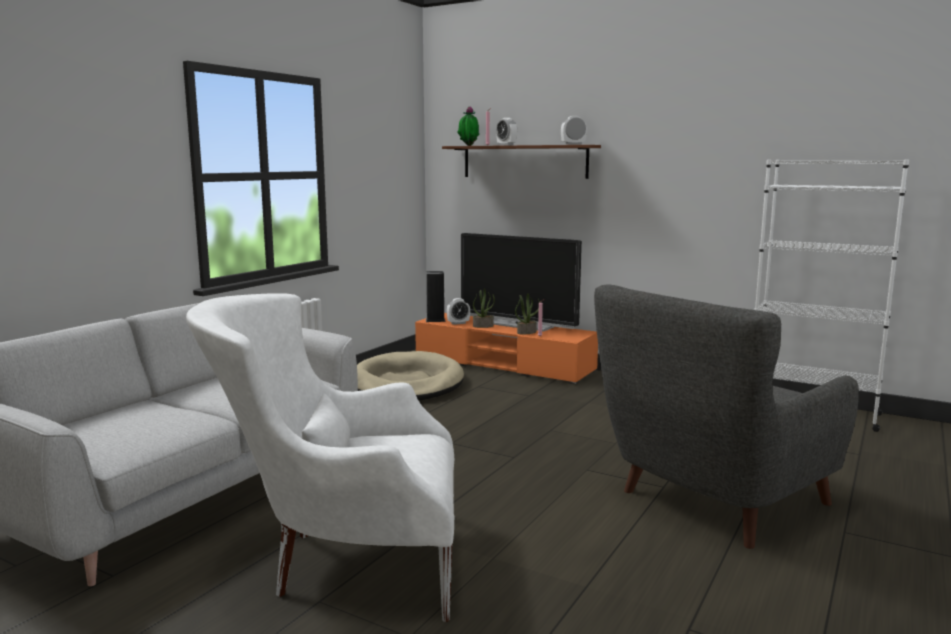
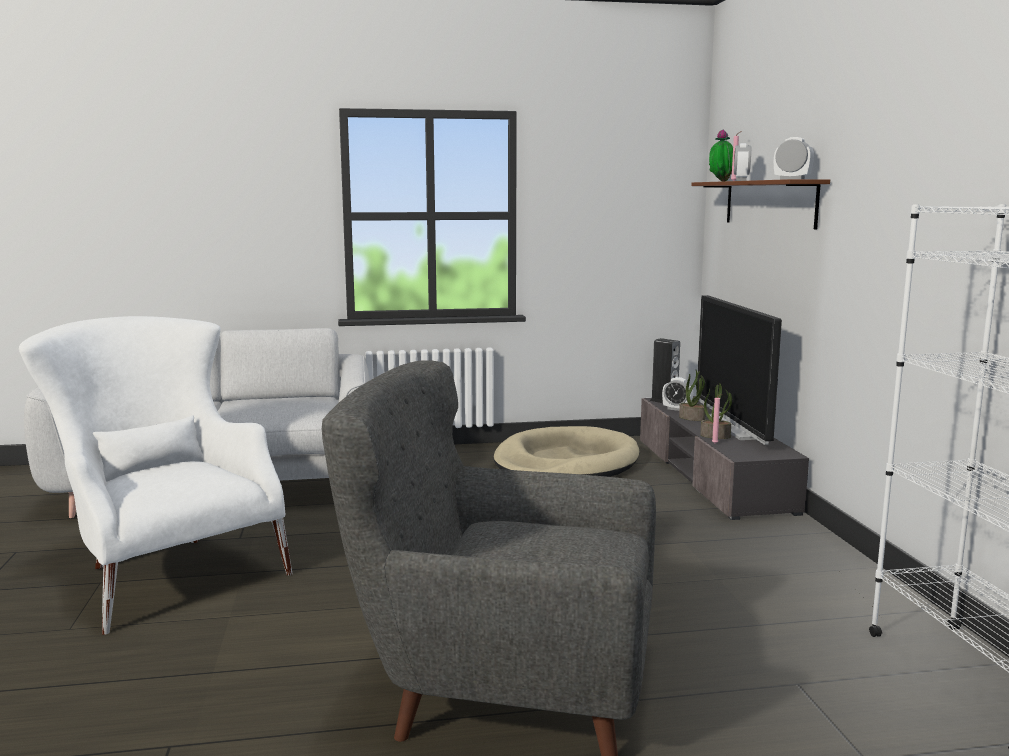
camera: 50 degrees right, 0 degrees up
(503, 364) = (711, 475): orange tv stand -> grey tv stand

